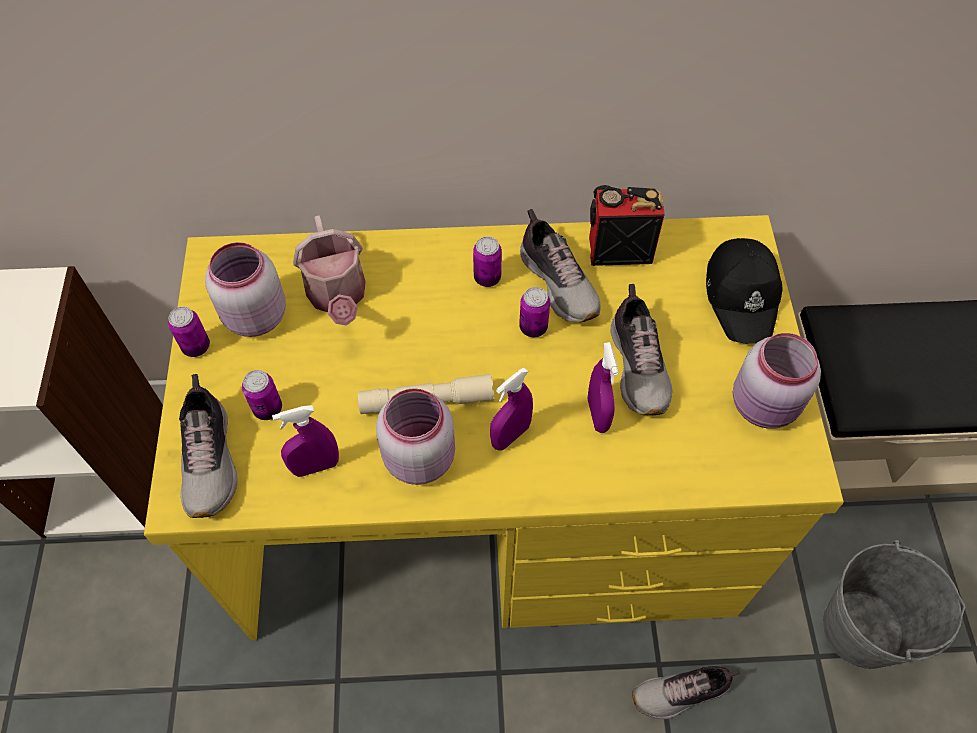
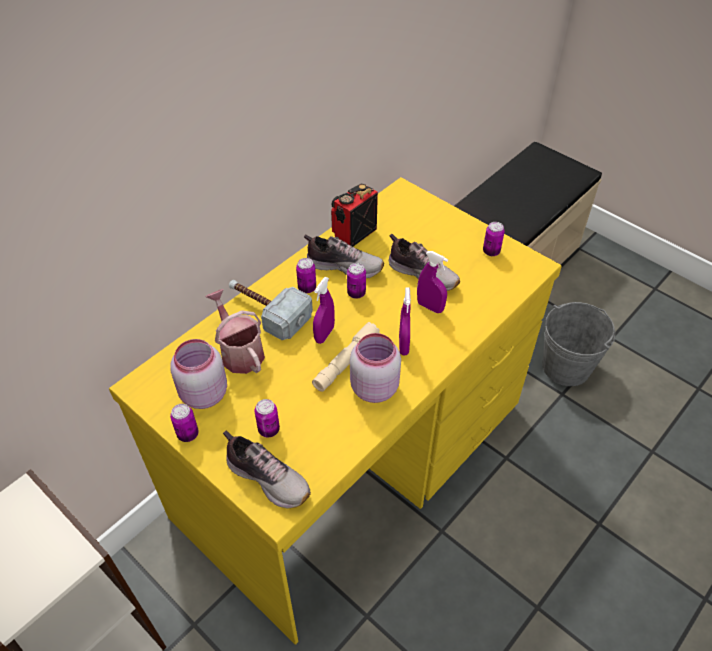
camera: 45 degrees left, 10 degrees down
(315, 466) = (328, 433): purple spray bottle -> purple spray bottle (324, 334)
(338, 297) = (239, 351): watering can -> watering can turned 150 degrees counterclockwise
(415, 271) = (266, 311): none -> hammer
(681, 693) = (529, 461): shoe -> none
(742, 296) = (430, 216): black cap -> none
(765, 406) = (491, 251): pink jar -> can

